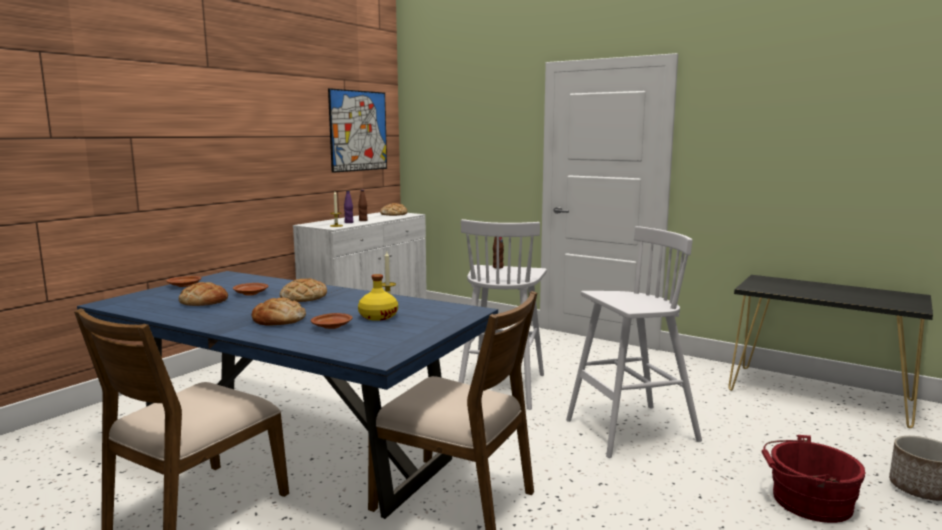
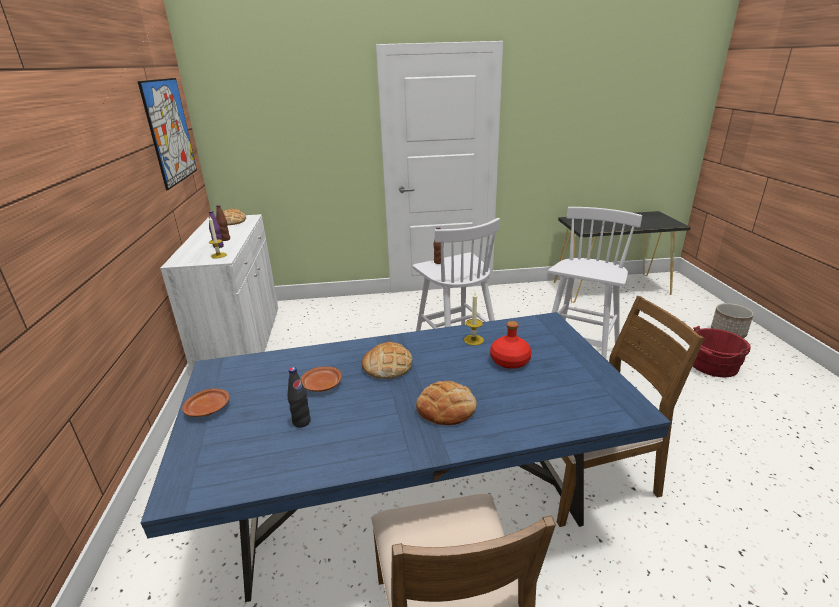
camera: 40 degrees left, 15 degrees up
(204, 301) = (301, 422): bread -> black bottle
(332, 326) = (511, 392): brown plate -> none
(378, 316) = (509, 361): yellow bottle -> red bottle

